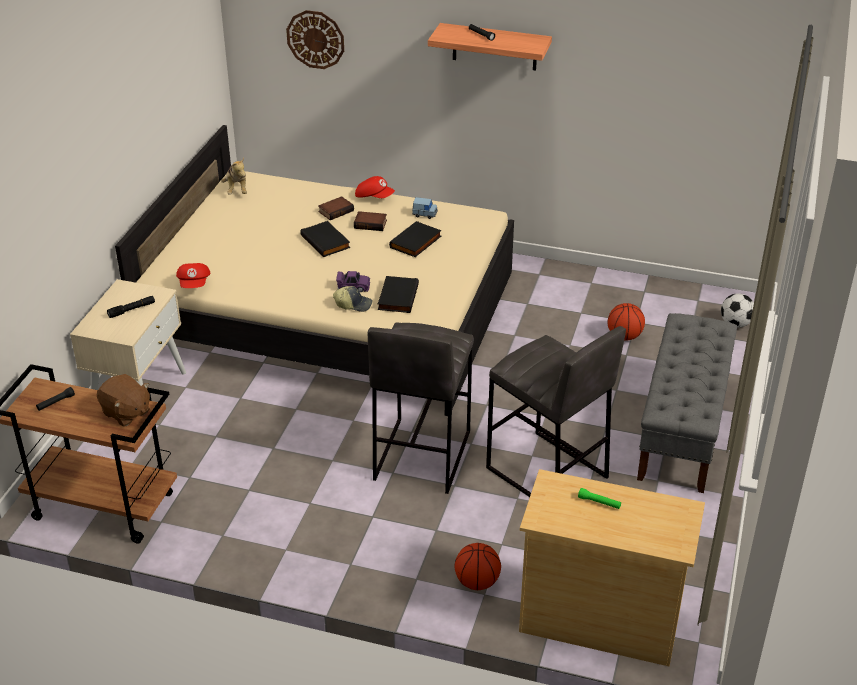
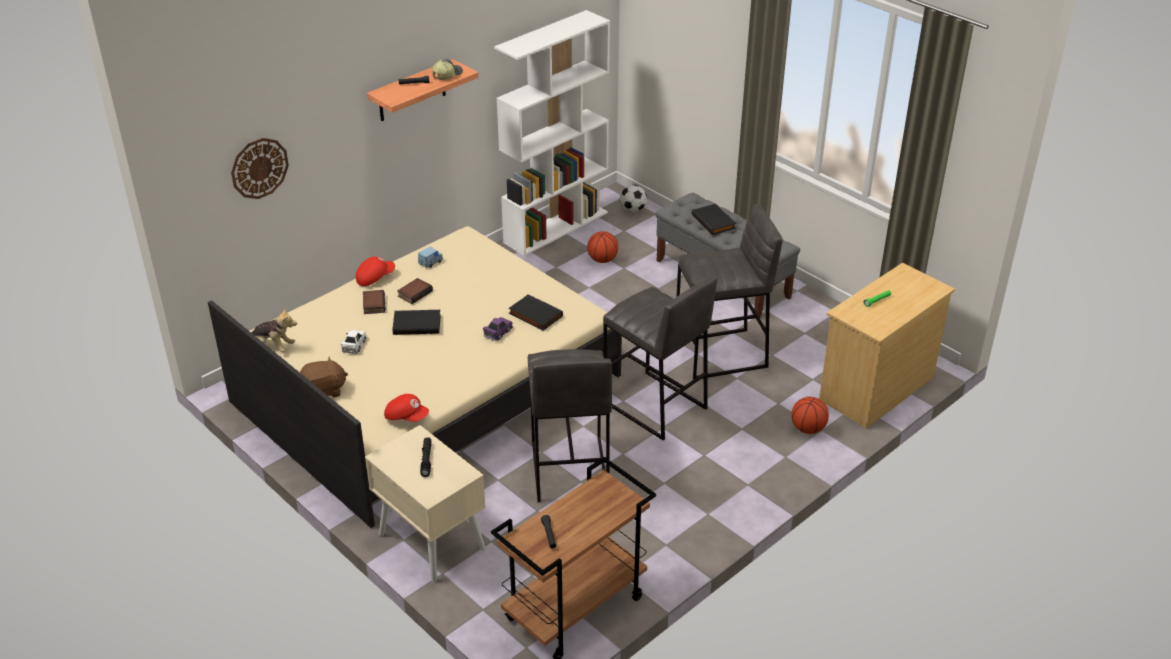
camera: 60 degrees left, 0 degrees up
(126, 413) = (599, 495): brown plush toy -> brown plush toy (324, 391)
(271, 223) = (354, 345): none -> white toy car
(284, 434) = (568, 469): none -> grey stool
(353, 304) = (523, 340): cap -> cap (447, 74)
(416, 242) = (468, 280): black book -> black book (714, 221)
(646, 288) = (556, 227): none -> white bookcase

